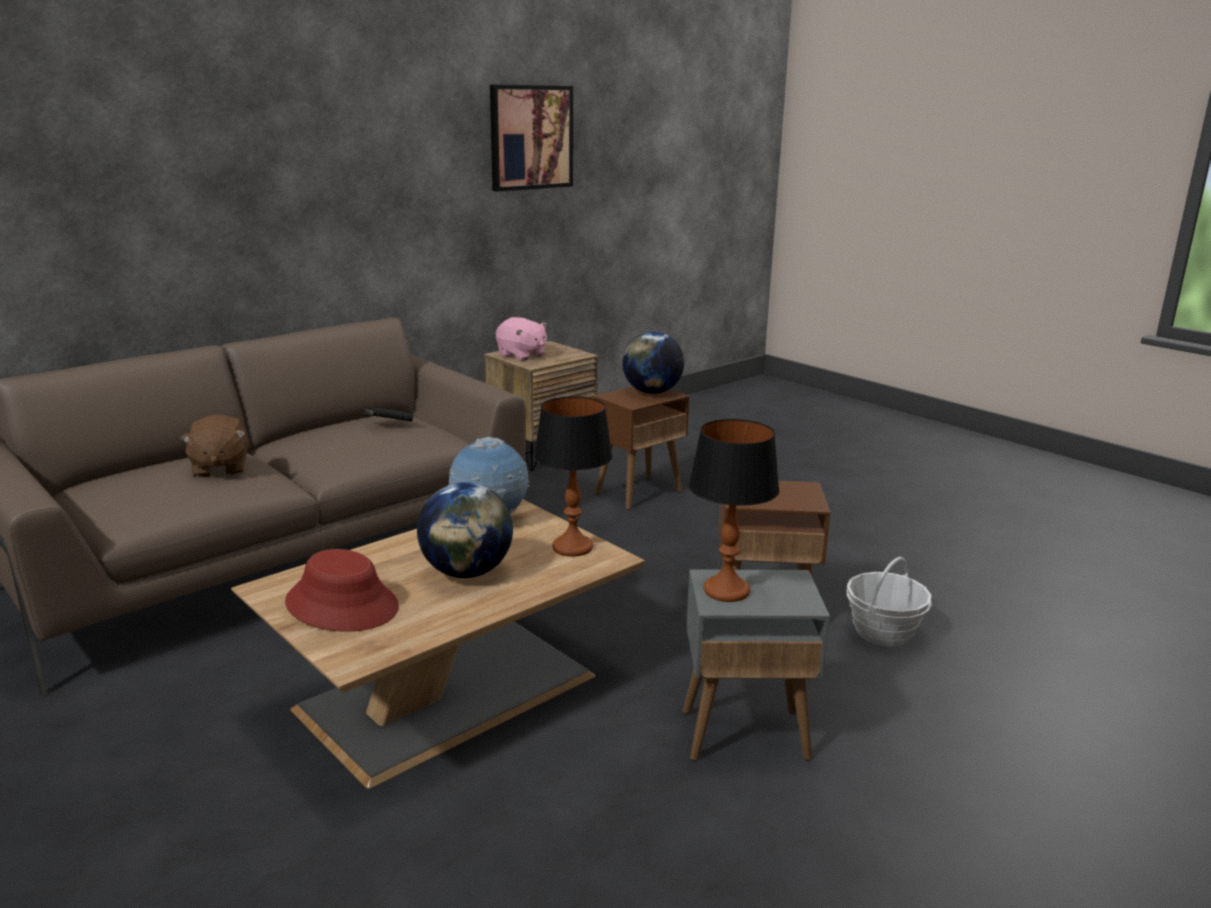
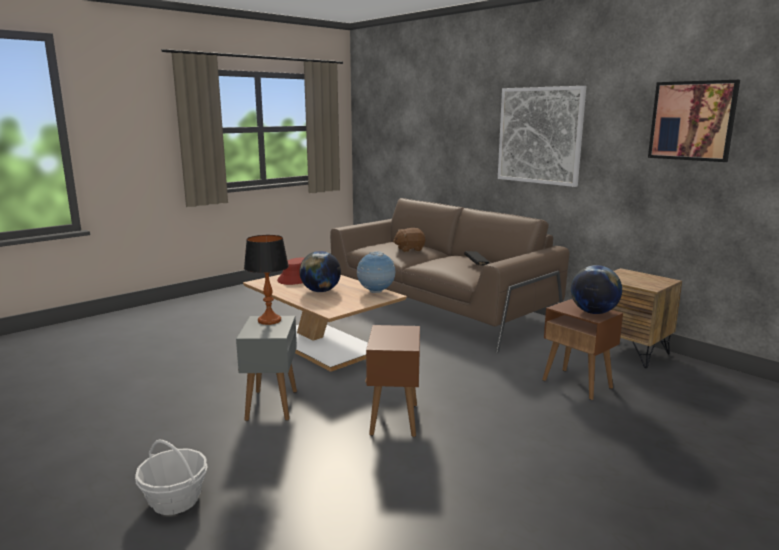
camera: 90 degrees right, 5 degrees down
(322, 174) = (540, 135): none -> picture
(521, 355) = (626, 275): pink plush toy -> none
(573, 547) = (344, 306): table lamp -> none
(883, 632) = (373, 463): basket -> basket (175, 500)

